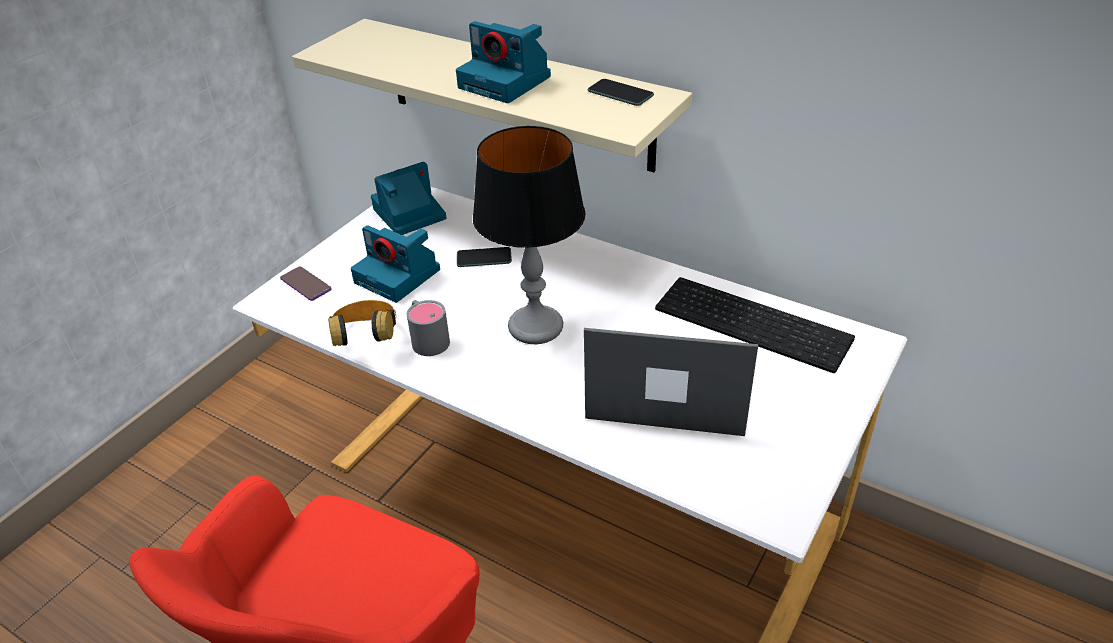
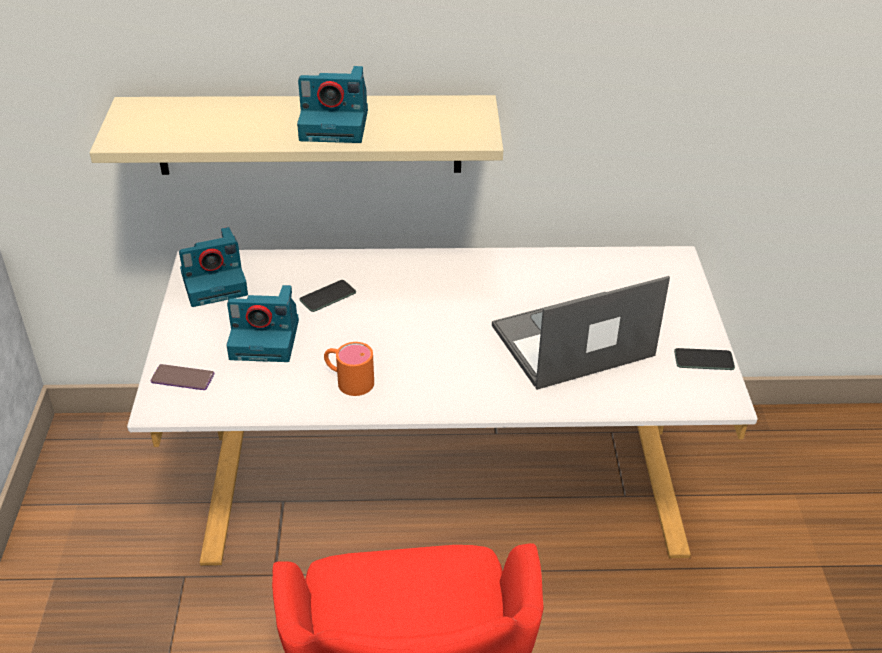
camera: 35 degrees left, 0 degrees up
(367, 340) = (295, 402): headphones -> none
(408, 215) = (215, 282): camera -> camera turned 135 degrees counterclockwise
(427, 338) = (348, 380): grey mug -> orange mug
(535, 326) = (429, 336): table lamp -> none
(620, 93) = (442, 110): phone -> phone (704, 360)
(755, 322) = (589, 272): keyboard -> none

